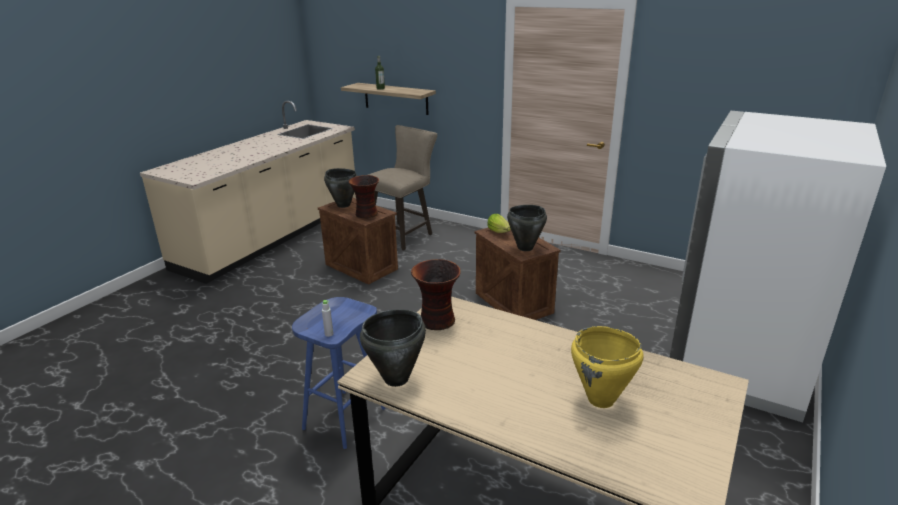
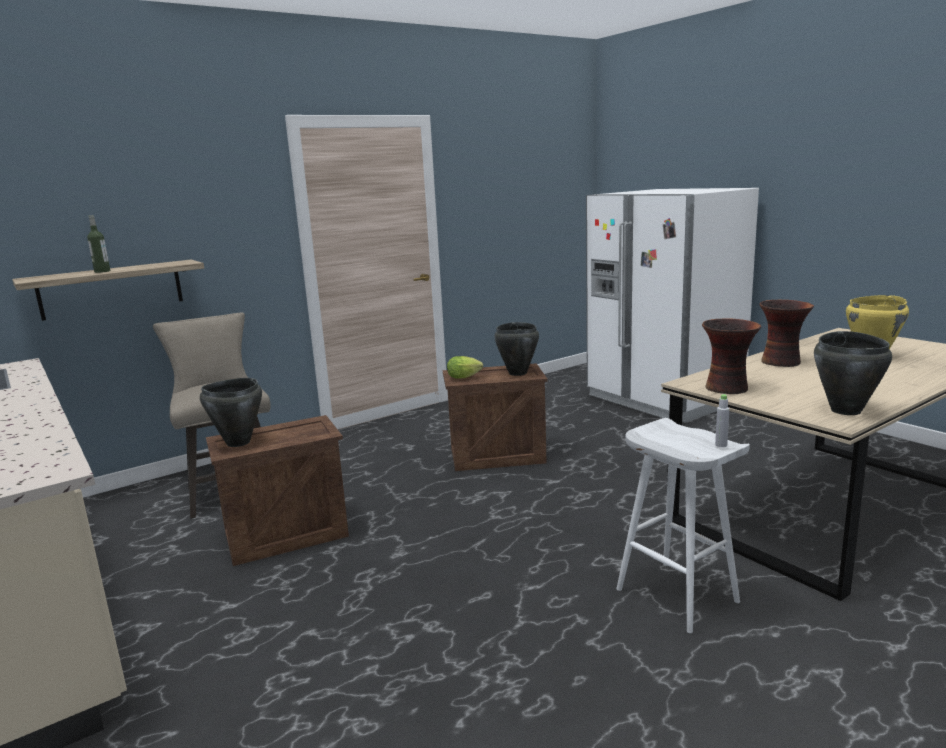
camera: 65 degrees left, 10 degrees down
(344, 417) = (674, 595): blue stool -> white stool
(366, 214) = (303, 431): vase -> vase (782, 362)

